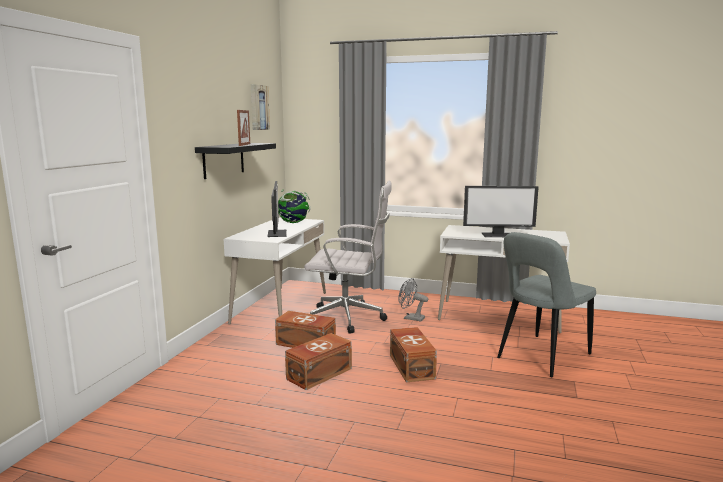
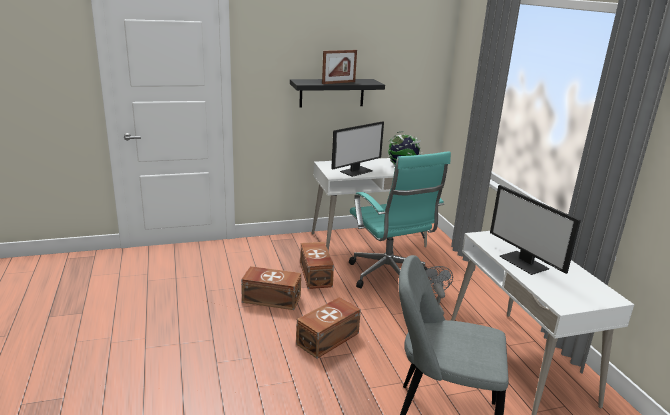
camera: 55 degrees right, 10 degrees up
(258, 107) = (401, 44): picture -> none
(350, 318) = (389, 277): white office chair -> turquoise office chair

